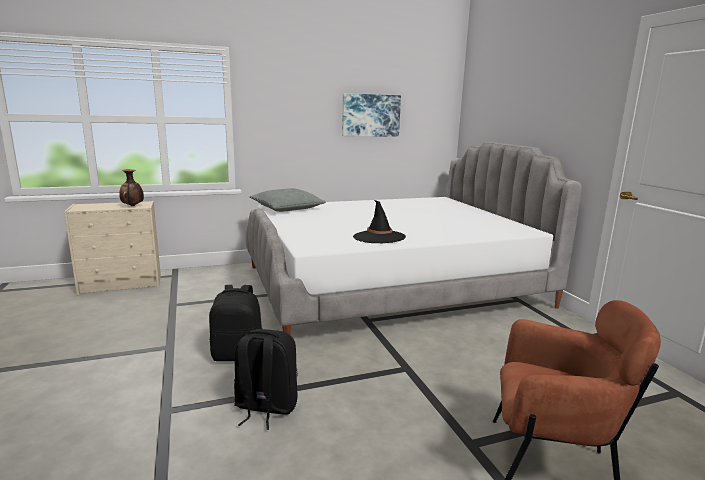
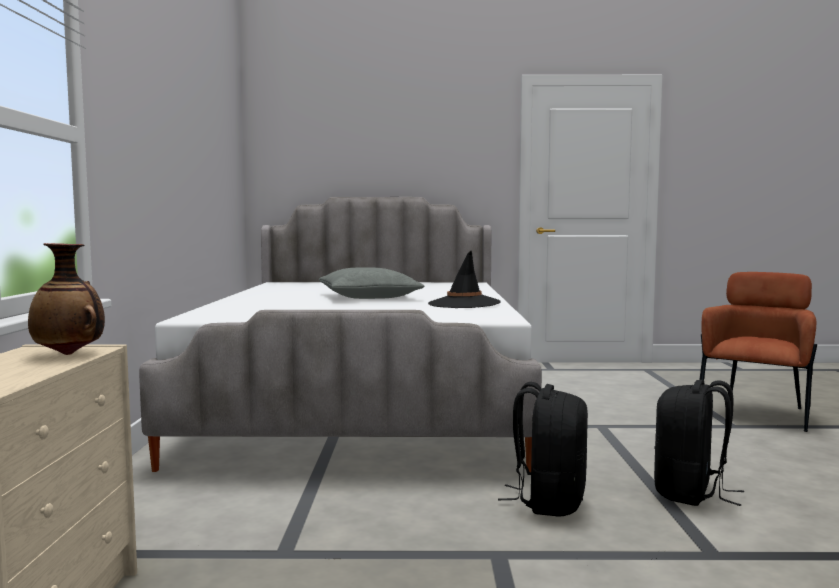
camera: 70 degrees left, 10 degrees down
(287, 208) = (226, 315): grey pillow -> grey pillow (368, 297)
(370, 115) = (198, 153): picture -> none

